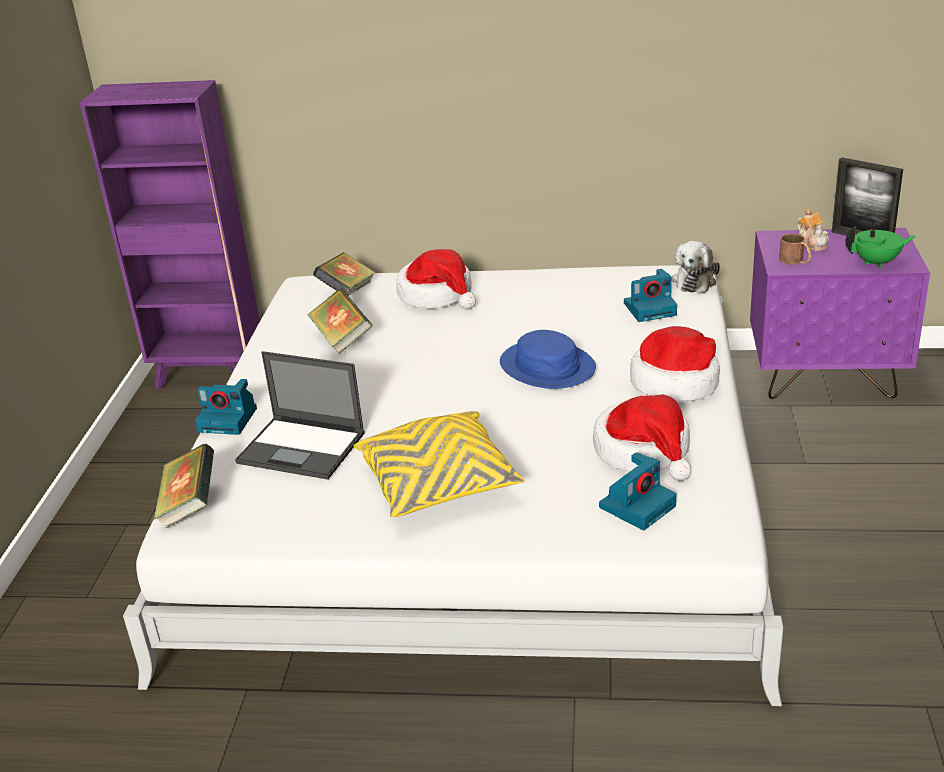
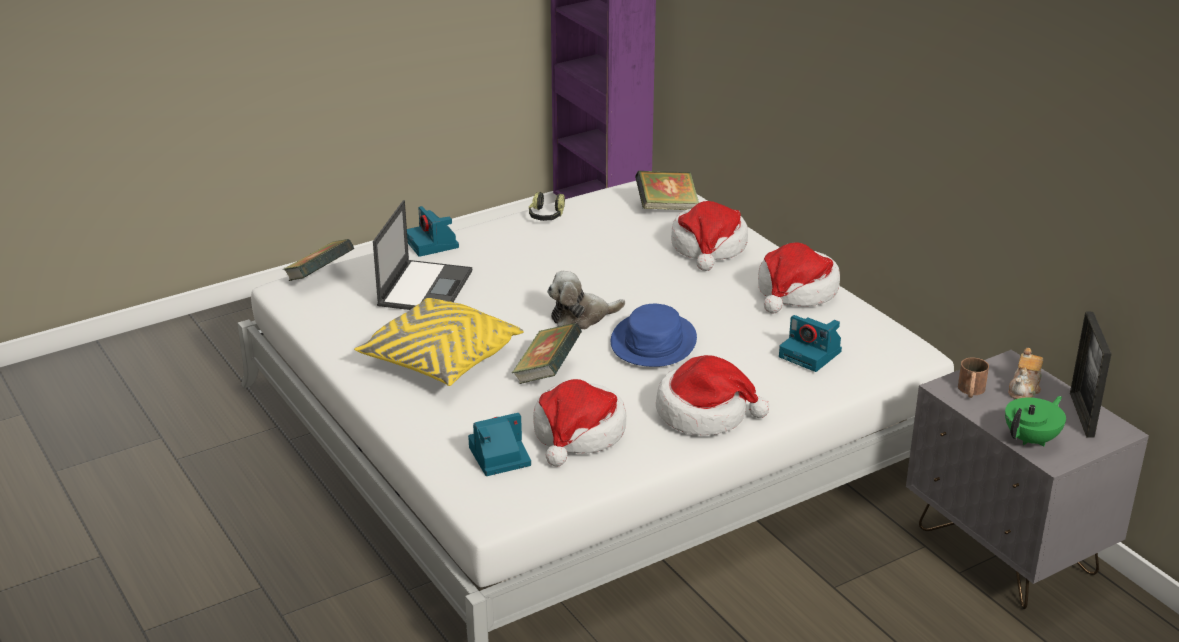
camera: 50 degrees right, 0 degrees up
(273, 347) = (546, 216): none -> headphones
(303, 448) = (425, 287): laptop -> laptop turned 150 degrees counterclockwise
(342, 338) = (591, 237): book -> book (547, 372)
(555, 283) = (796, 292): none -> hat
(637, 505) = (498, 457): camera -> camera turned 150 degrees clockwise
(694, 281) = (901, 360): plush toy -> plush toy (581, 317)
(826, 378) = (1007, 552): purple nightstand -> grey nightstand
(877, 262) = (1032, 439): green teapot -> green teapot turned 90 degrees counterclockwise

